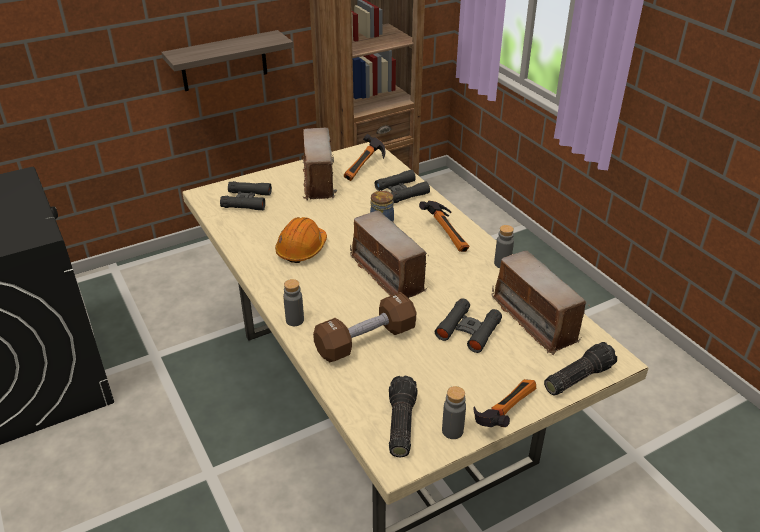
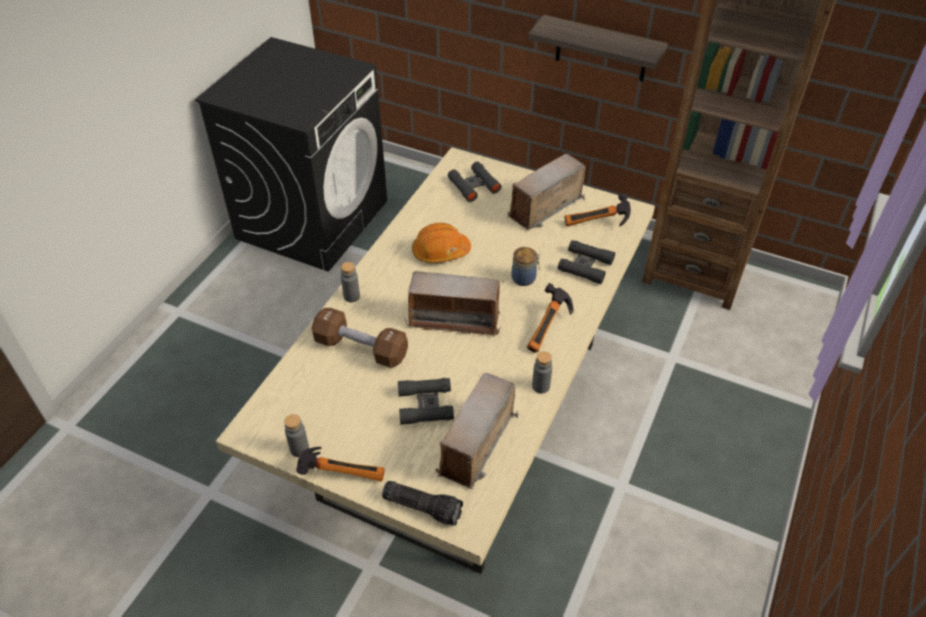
camera: 55 degrees right, 10 degrees up
(388, 274) = (454, 319): radio -> radio turned 105 degrees counterclockwise
(399, 424) = (285, 414): flashlight -> none

